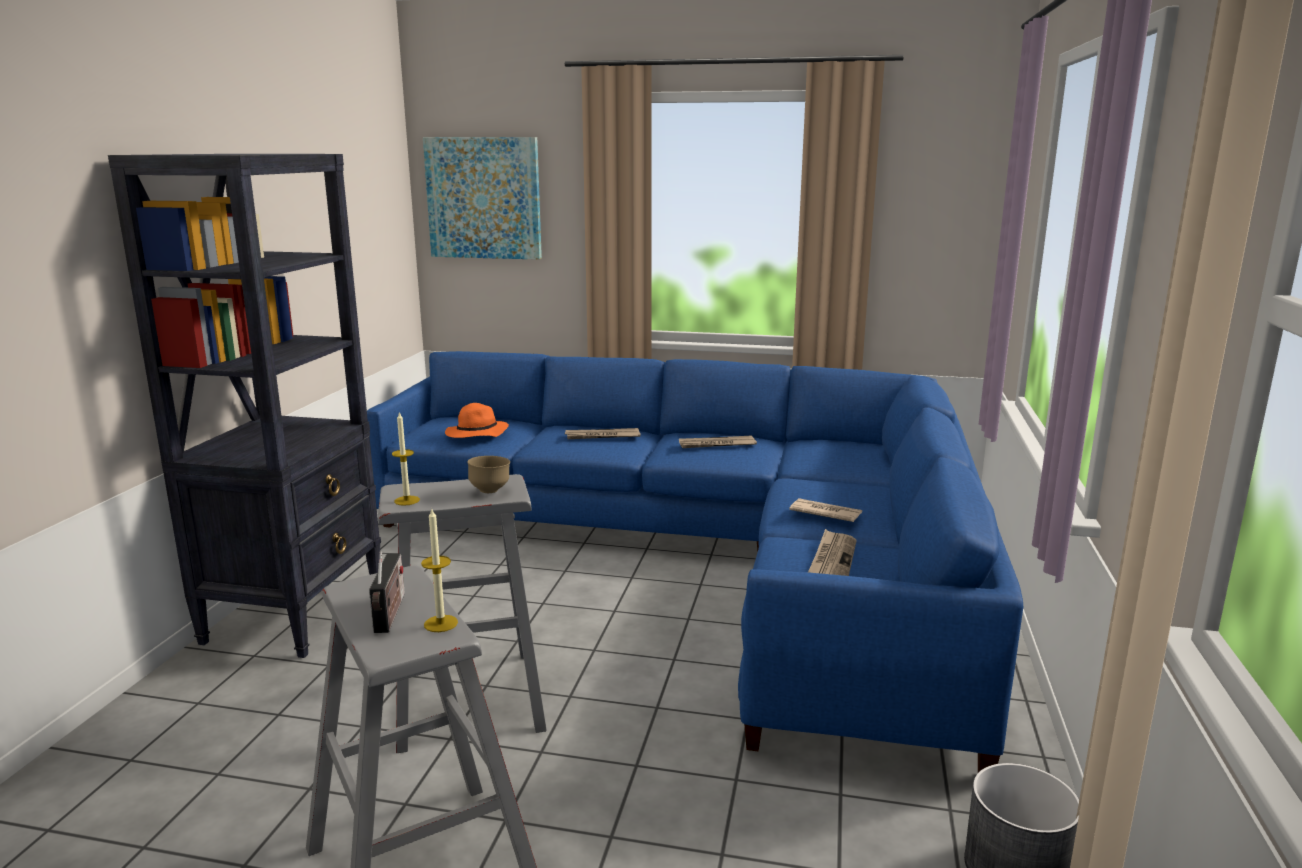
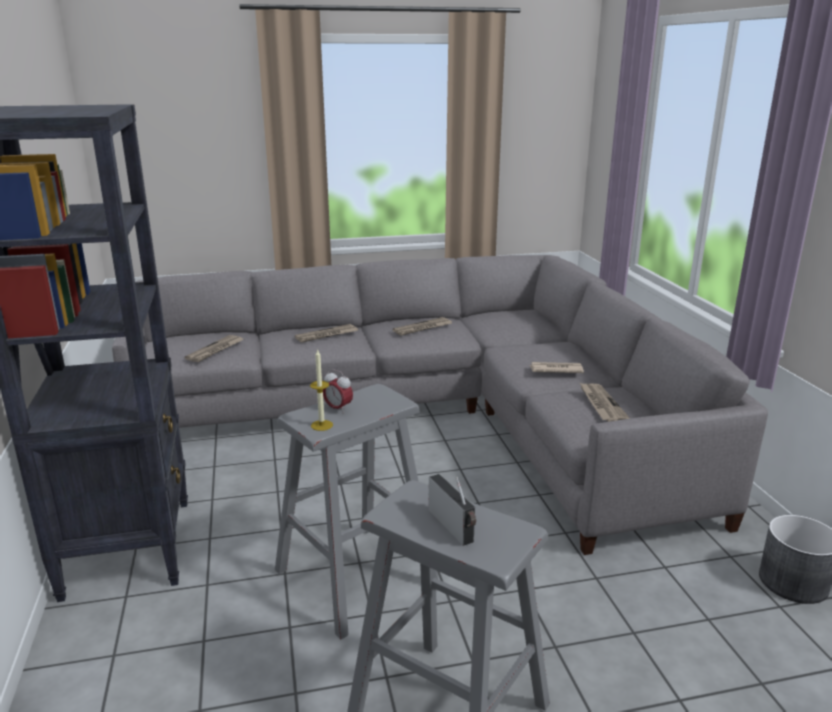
camera: 25 degrees left, 5 degrees up
(441, 623) = (501, 523): candle -> none
(445, 490) = (338, 409): none -> alarm clock
(476, 434) = (215, 350): orange hat -> newspaper
(484, 198) = (159, 132): picture -> none
(490, 491) = (377, 402): brown bowl -> none
(714, 557) = (435, 416): blue sofa -> grey sofa

